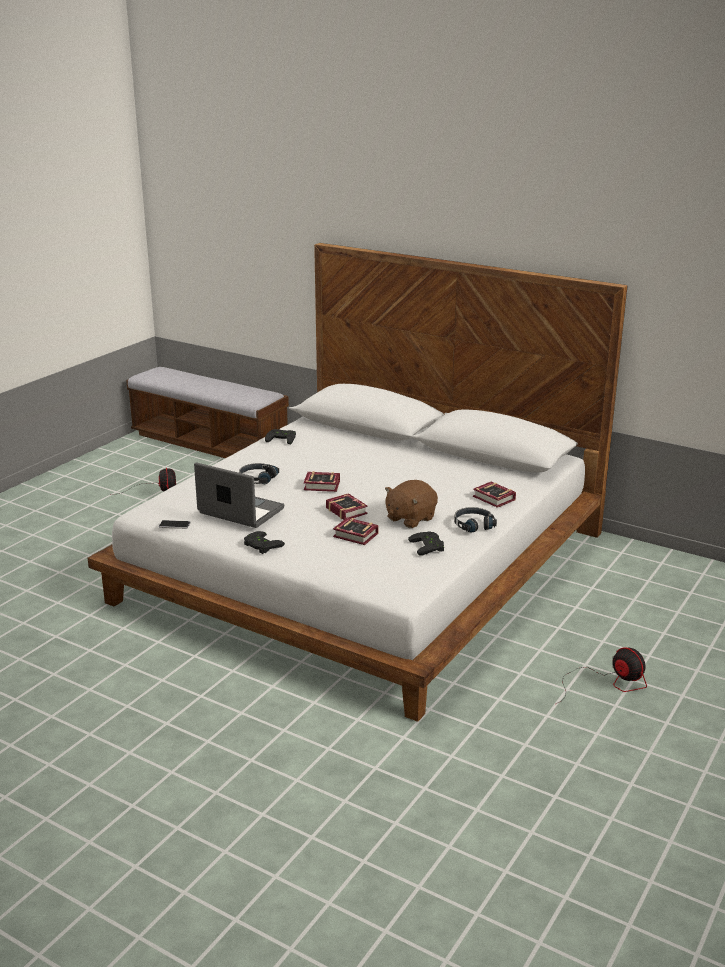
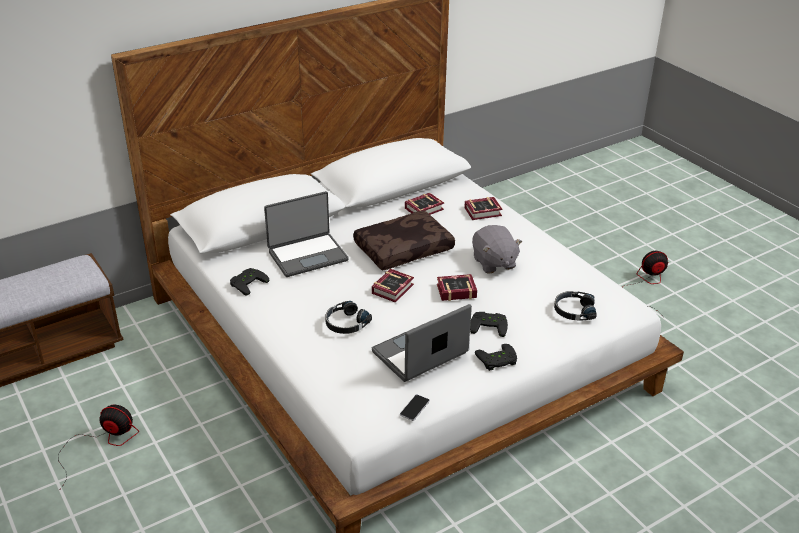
camera: 65 degrees left, 10 degrees up
(339, 448) = (307, 255): none -> laptop
(356, 536) = (511, 300): book -> book (426, 209)
(390, 479) = (403, 248): none -> brown pillow
(410, 518) = (493, 263): brown plush toy -> grey plush toy
(429, 546) = (554, 269): black game controller -> black game controller (489, 325)
(473, 525) = (526, 236): black headphones -> black headphones (574, 311)

